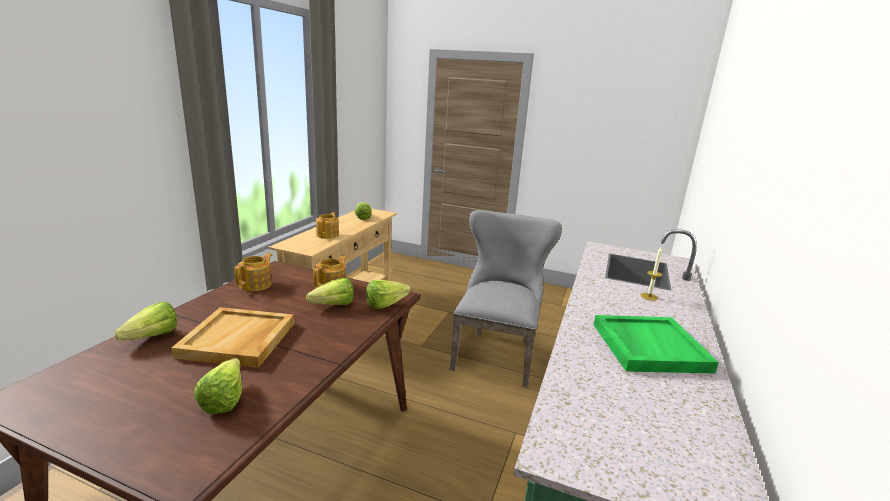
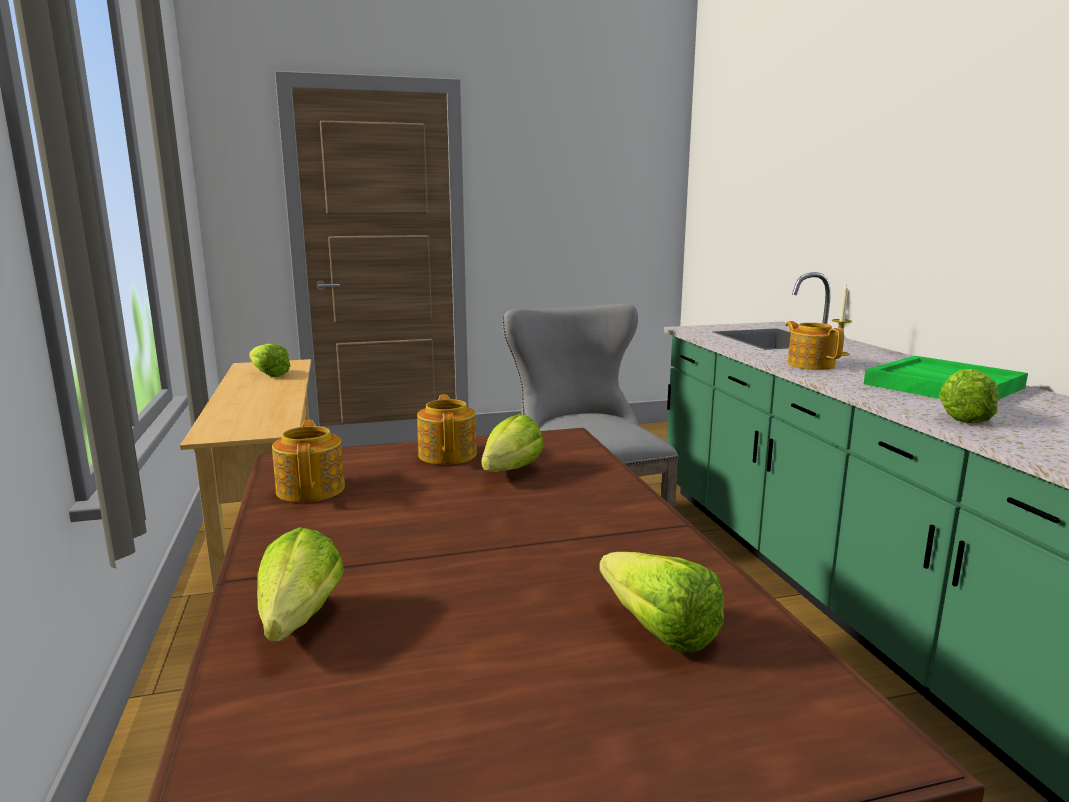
camera: 35 degrees left, 5 degrees down
(238, 340) = (477, 560): beige tray -> none
(328, 235) = (261, 405): teapot -> teapot (810, 364)
(389, 305) = (580, 448): lettuce -> lettuce (965, 415)

